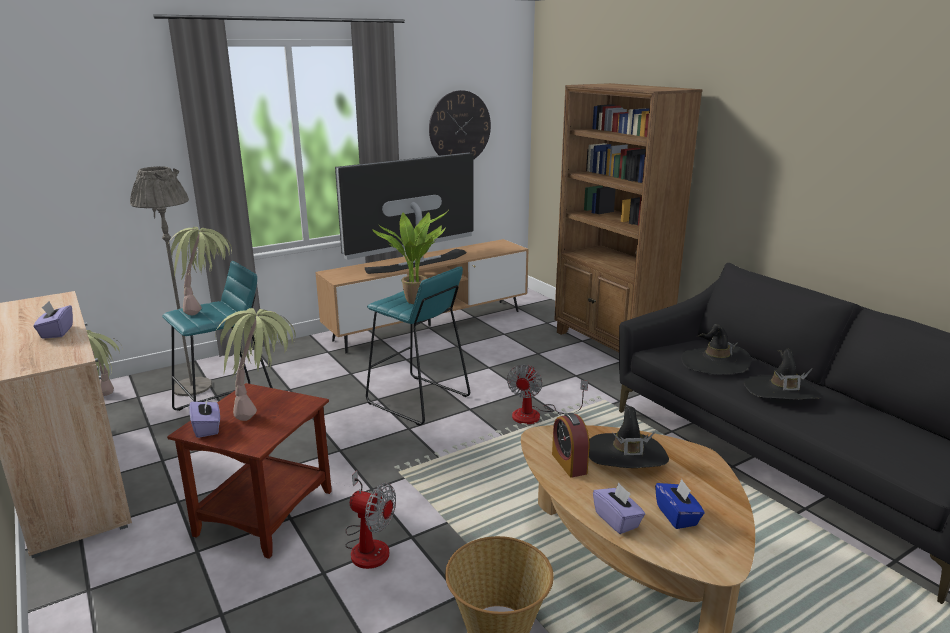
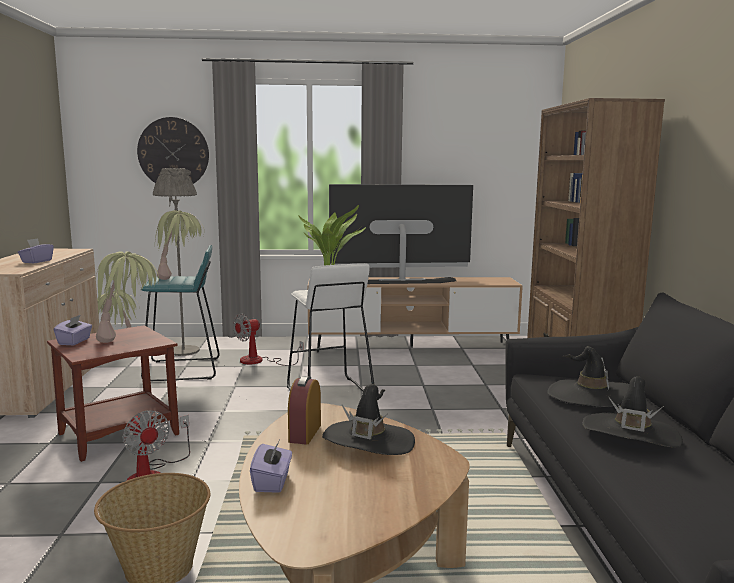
camera: 30 degrees right, 10 degrees down
(418, 400) = (328, 394): turquoise stool -> white stool
(459, 127) = (472, 163): wall clock -> wall clock (173, 153)
(536, 415) = (417, 428): fan -> fan (259, 361)
(677, 516) = (334, 497): blue tissue box -> none

